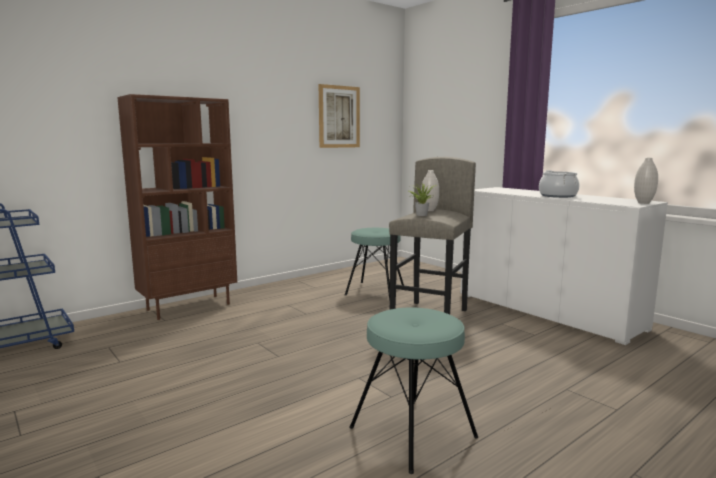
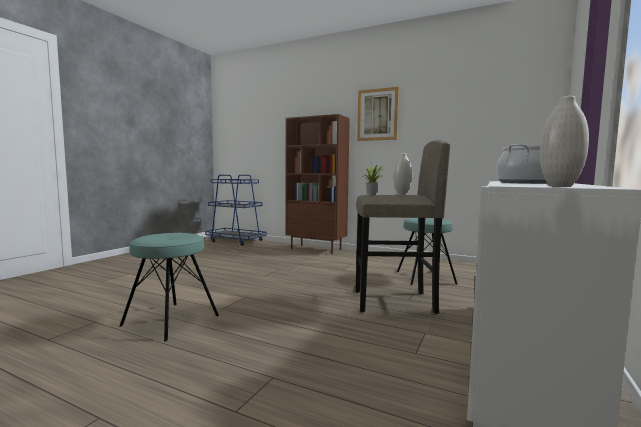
camera: 65 degrees right, 5 degrees down
(339, 117) = (467, 119): picture -> picture (377, 114)

